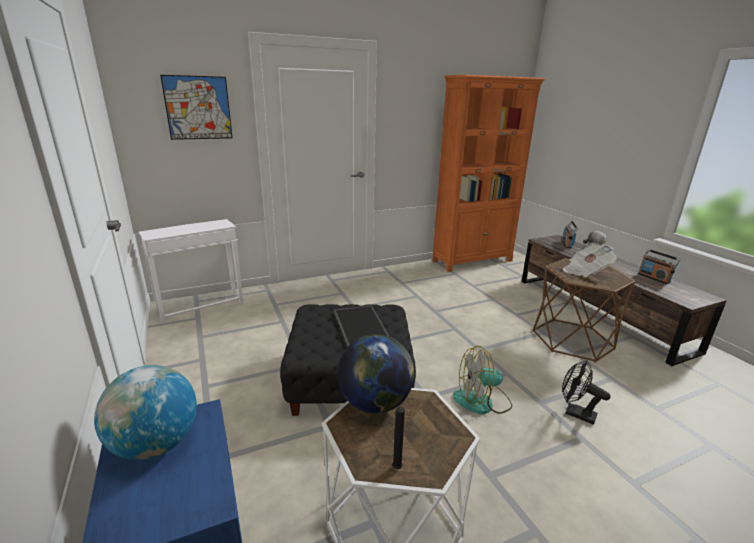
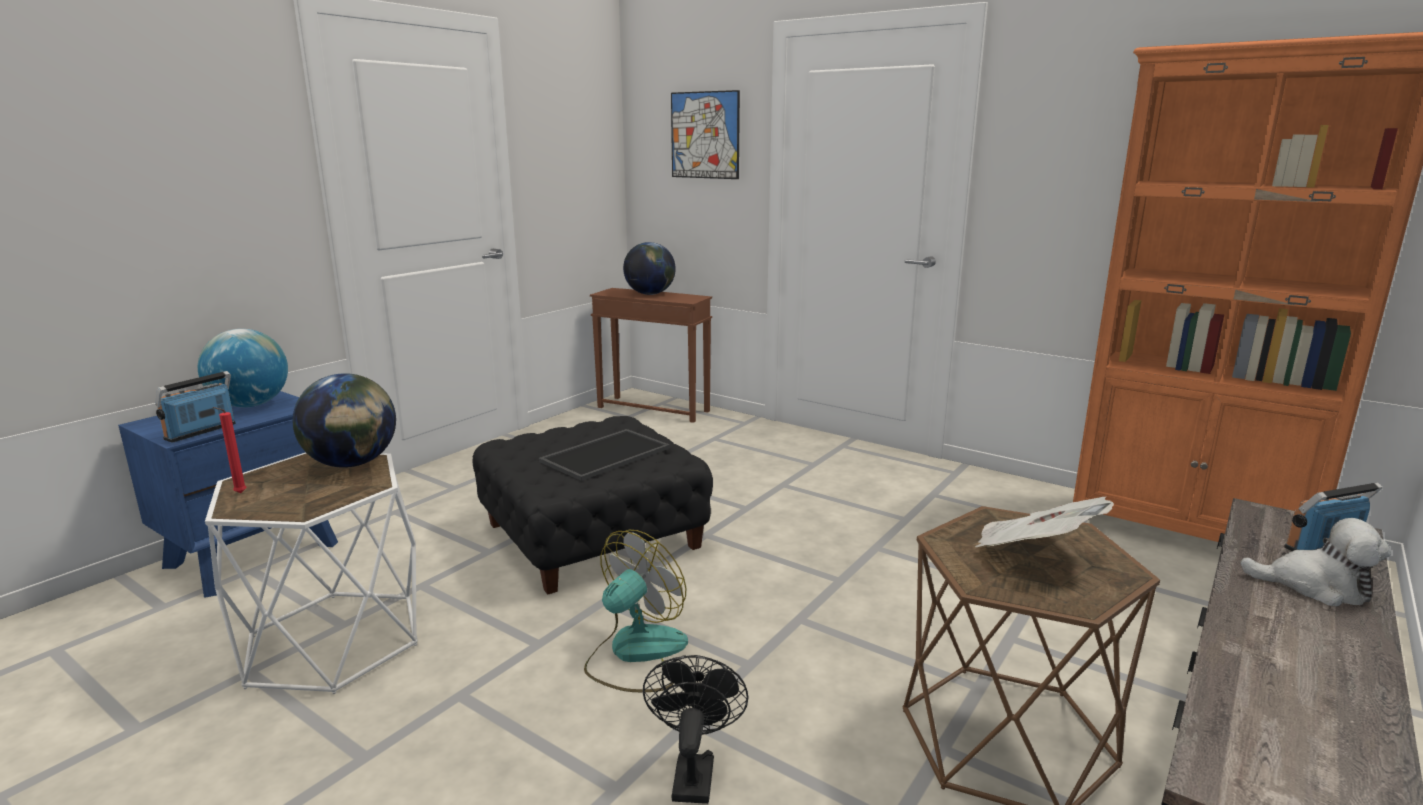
camera: 60 degrees right, 5 degrees down
(185, 228) = (650, 294): none -> globe
(200, 306) = (653, 409): white side table -> brown side table
(397, 469) = (238, 494): black candle -> red candle
(482, 401) = (635, 654): fan -> fan turned 75 degrees clockwise
(654, 278) = (1334, 709): radio -> radio (201, 432)

